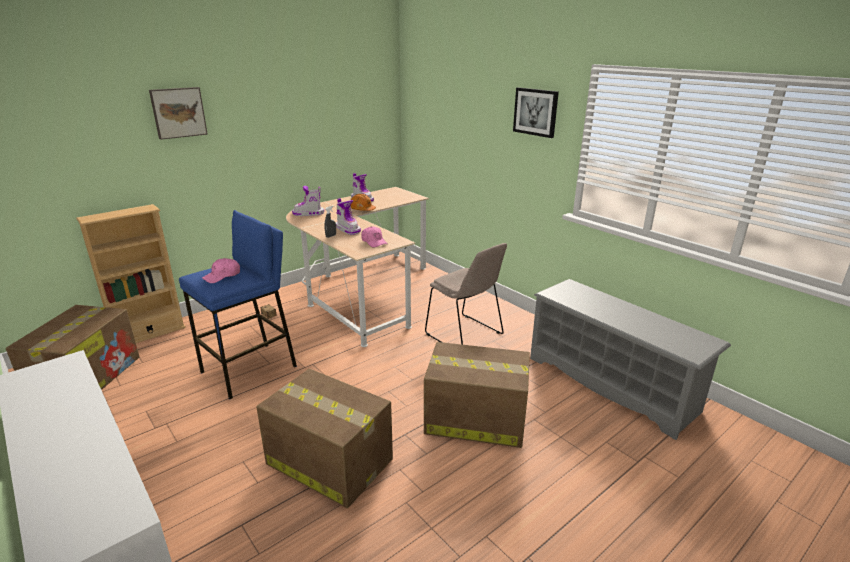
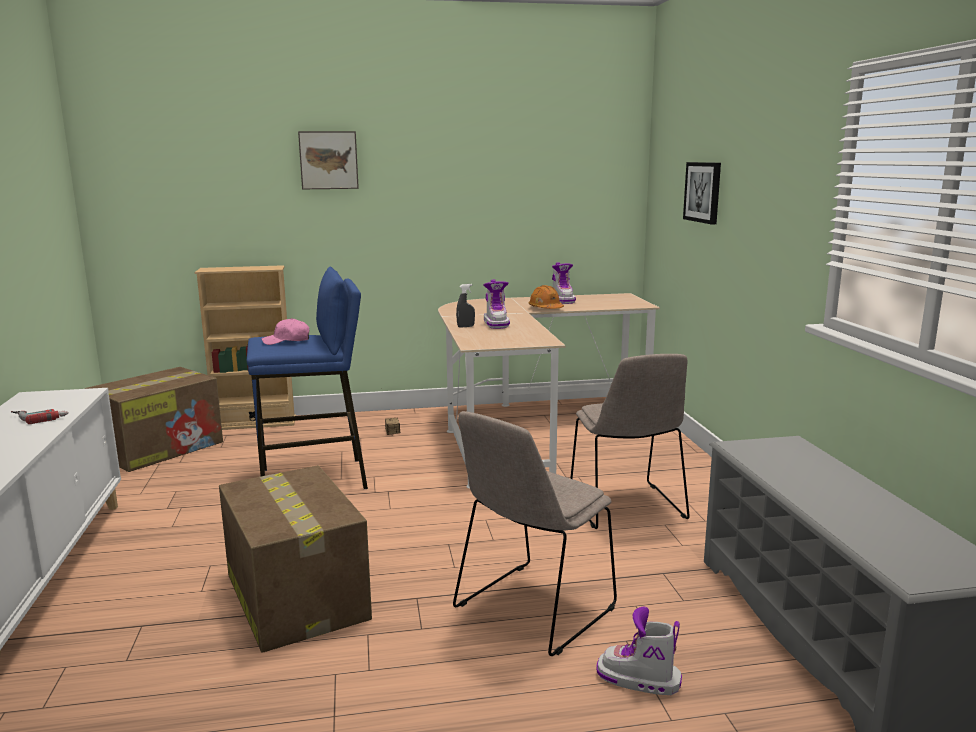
camera: 30 degrees right, 10 degrees down
(63, 396) = (40, 416): none -> power drill
(308, 213) = (472, 305): boot -> boot (638, 679)
(374, 242) = (510, 338): pink cap -> none
(474, 418) = (532, 610): cardboard box -> beige chair
(536, 112) = (785, 156): picture -> picture (703, 192)

